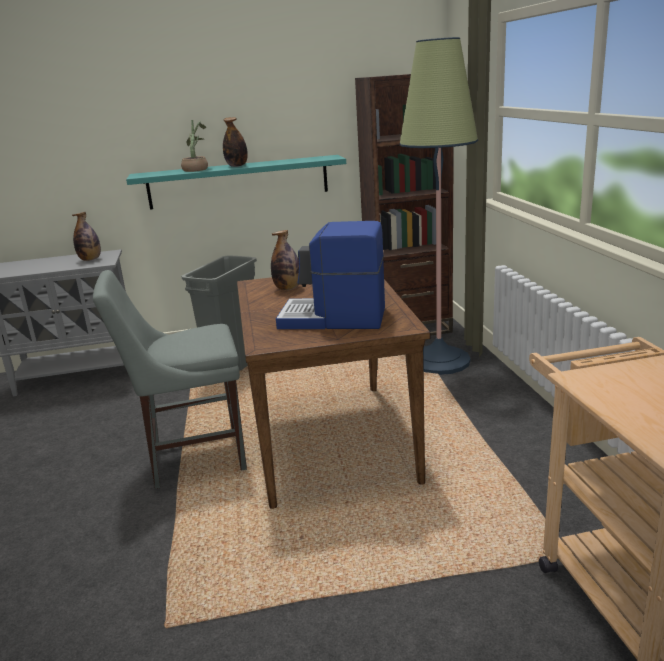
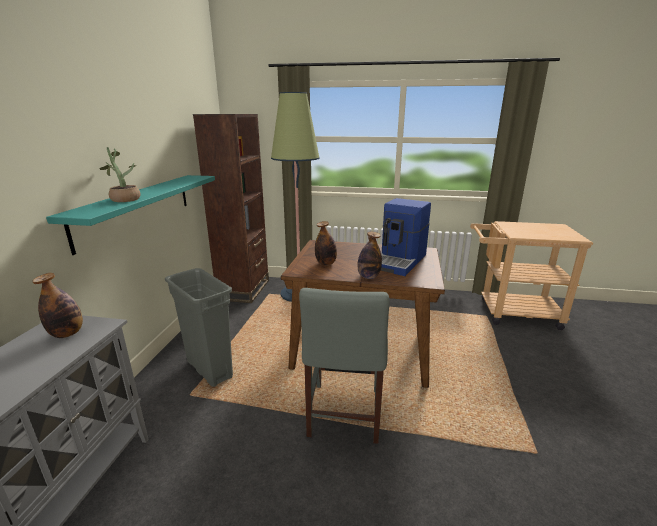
camera: 70 degrees left, 0 degrees up
(237, 166) = (152, 191): bottle -> bottle (368, 277)

